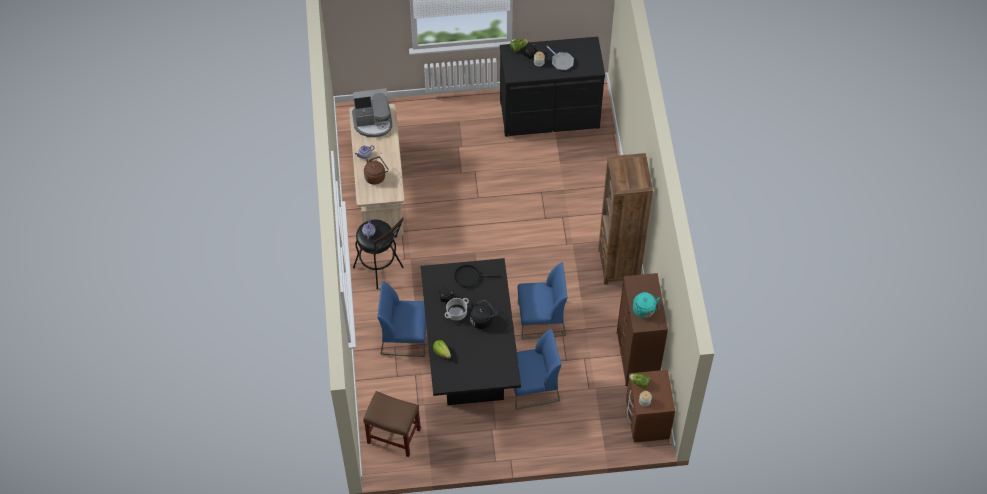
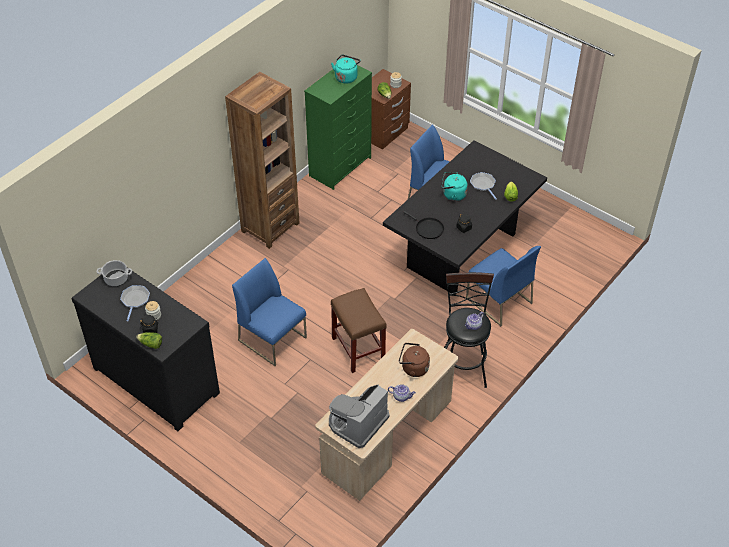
camera: 135 degrees left, 10 degrees down
(373, 122) = (357, 423): coffee machine -> coffee machine turned 90 degrees counterclockwise
(393, 436) = (579, 244): brown stool -> brown stool (359, 349)
(456, 313) = (468, 212): cooking pot -> cooking pot (116, 279)
(470, 346) = (483, 185): none -> frying pan
(482, 319) = (453, 195): black kettle -> turquoise kettle
(541, 320) = (376, 235): blue chair -> blue chair (273, 339)
(637, 358) = (340, 166): brown dresser -> green dresser

